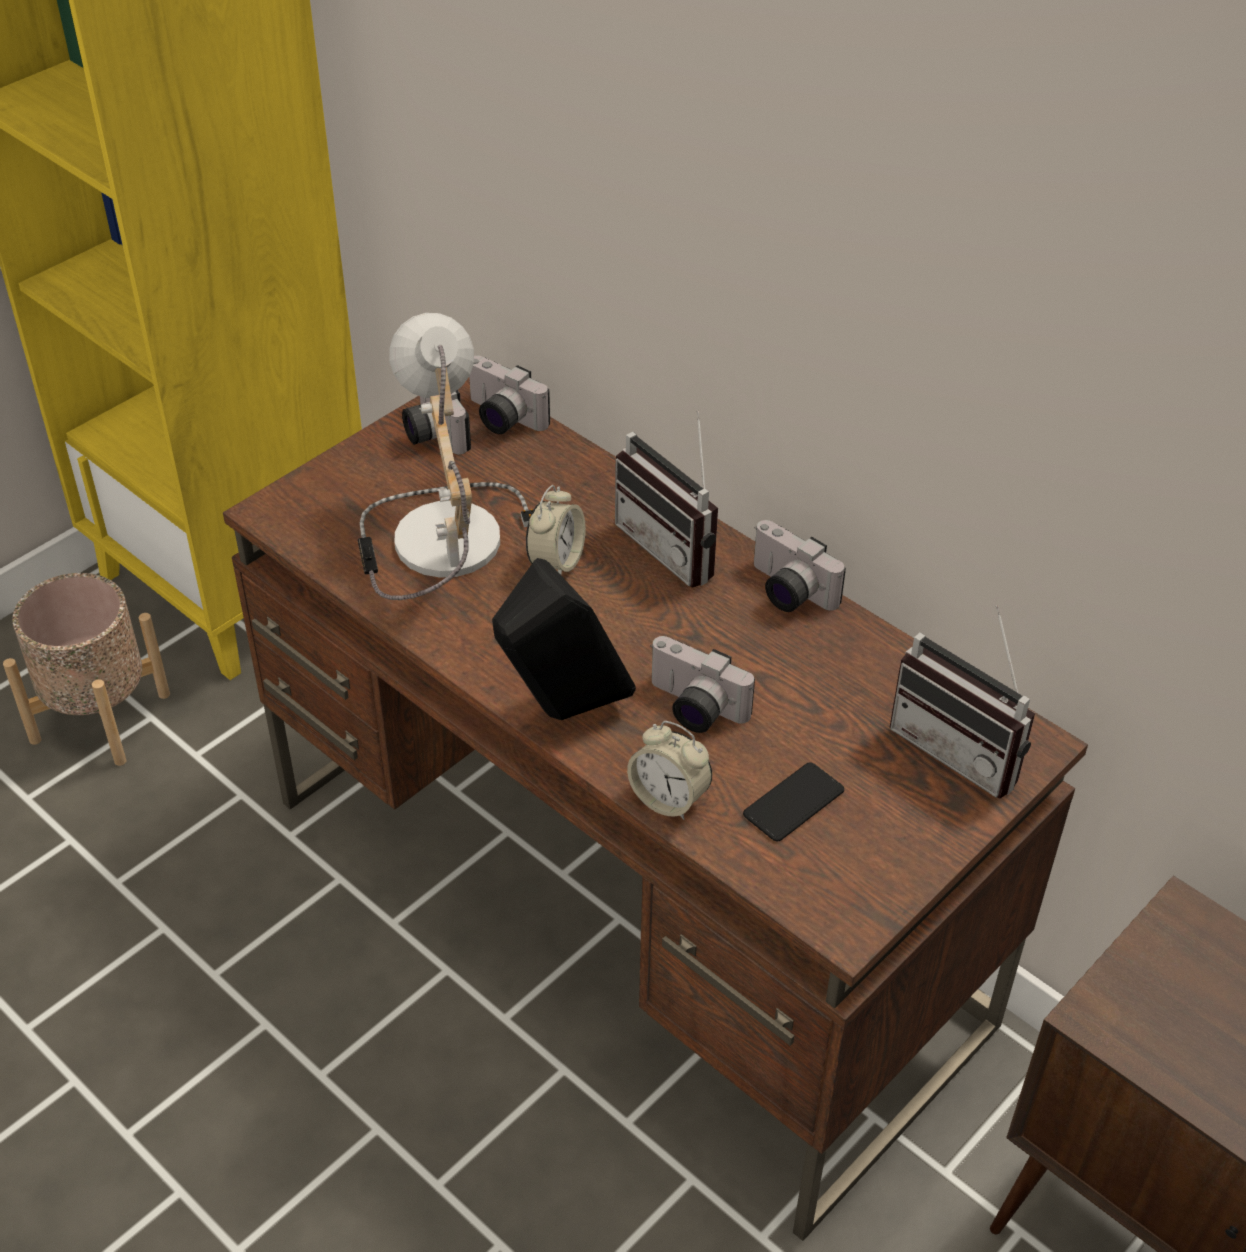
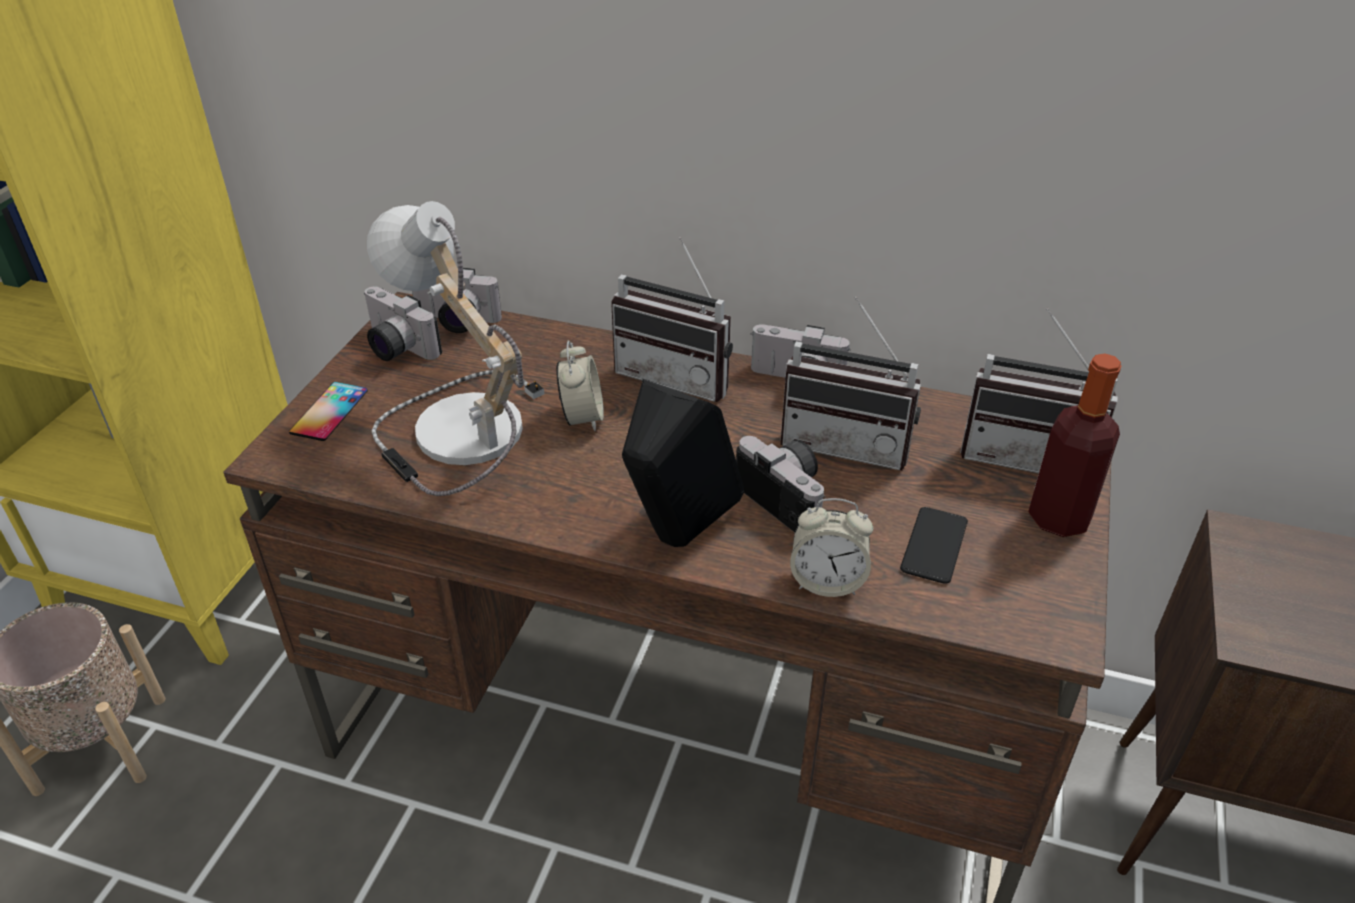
camera: 25 degrees left, 5 degrees down
(337, 481) = (329, 411): none -> phone
(692, 709) = (789, 498): camera -> camera turned 135 degrees counterclockwise
(791, 673) = (848, 443): none -> radio
(938, 821) = (1058, 518): none -> bottle

